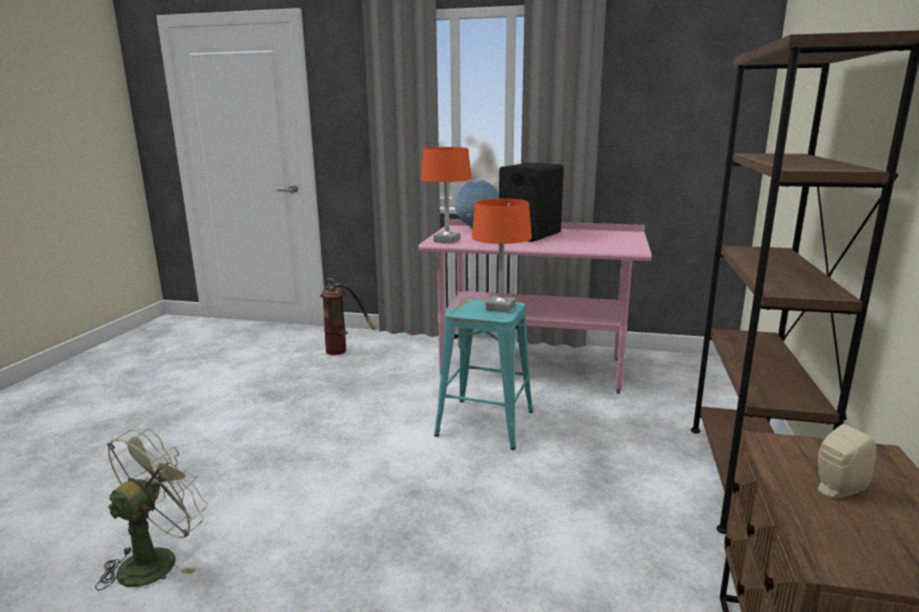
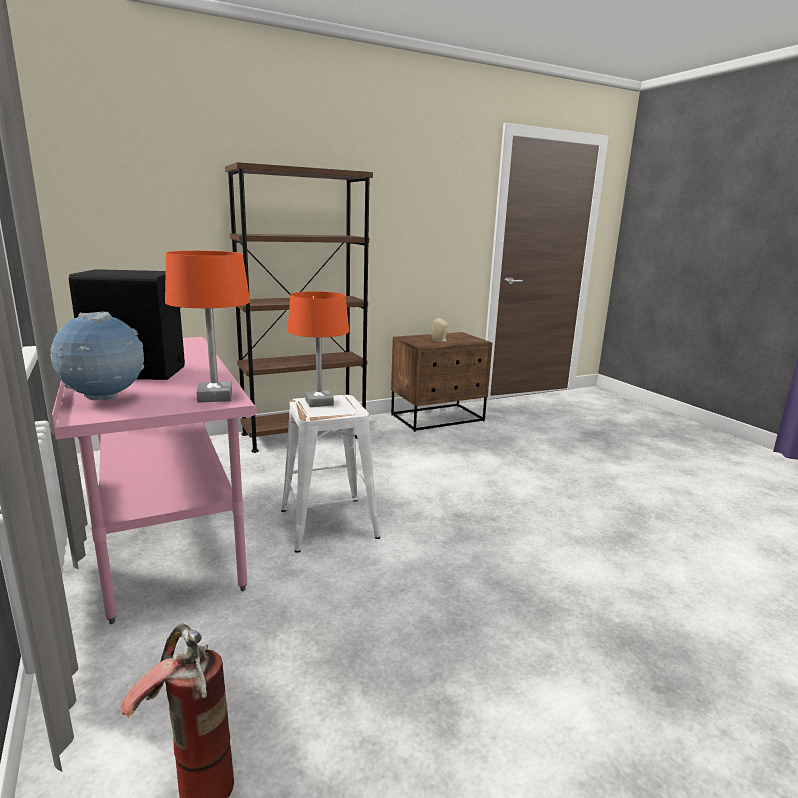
camera: 130 degrees left, 0 degrees up
(157, 559) = (661, 571): green fan -> none
(485, 423) = (330, 523): turquoise stool -> white stool

